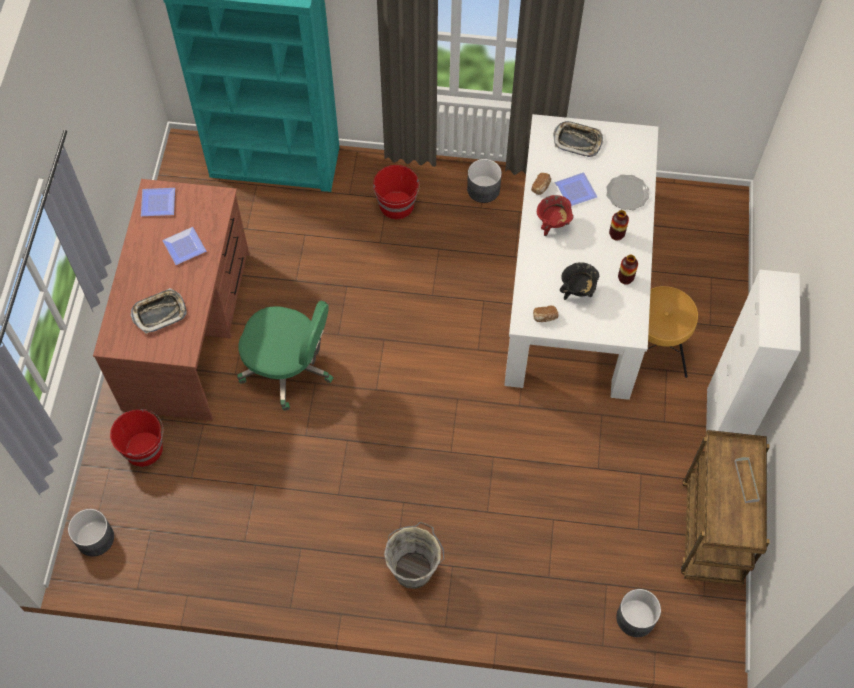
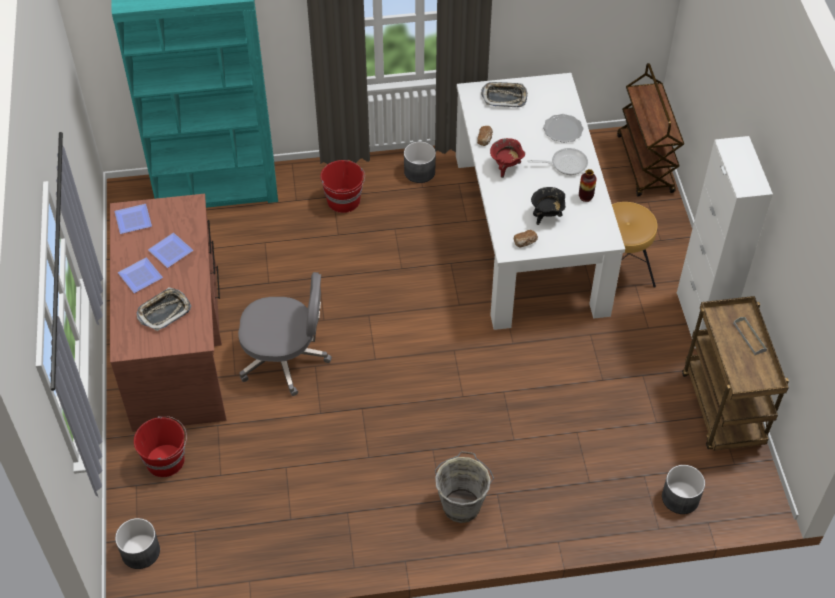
camera: 15 degrees left, 10 degrees down
(288, 368) = (285, 358): green office chair -> grey office chair
(576, 189) = (517, 135): plate -> plate (141, 275)
(616, 235) = (565, 164): vase -> frying pan
(722, 233) = (645, 164): none -> brown cart

